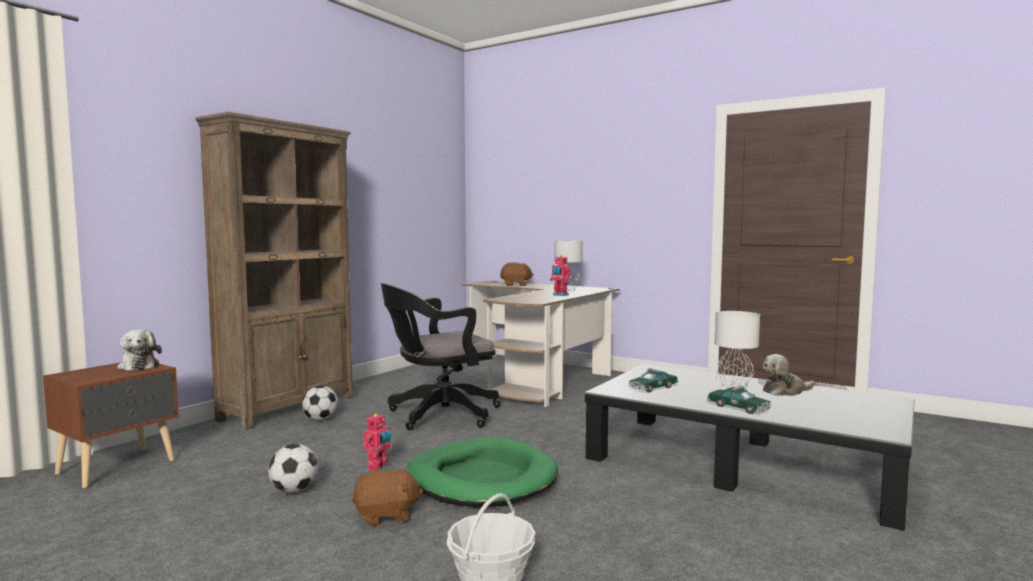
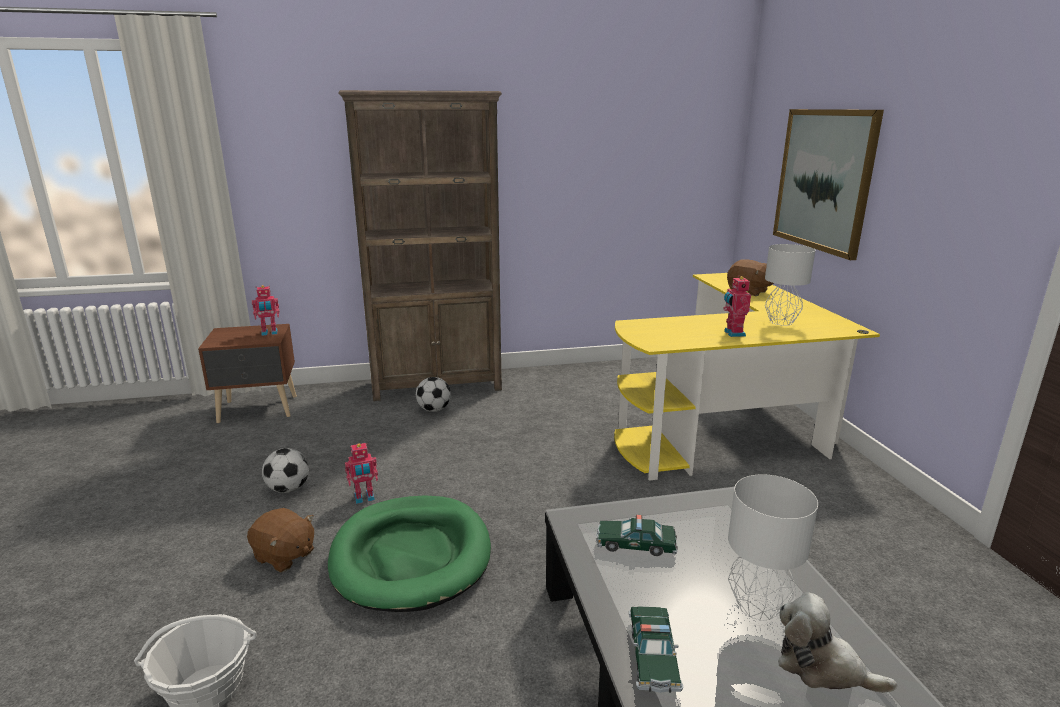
camera: 45 degrees right, 15 degrees up
(139, 365) = (269, 333): plush toy -> toy robot
(439, 415) = (527, 445): black office chair -> none
(539, 376) = (731, 425): brown desk -> yellow desk
(548, 206) = (824, 180): none -> picture

